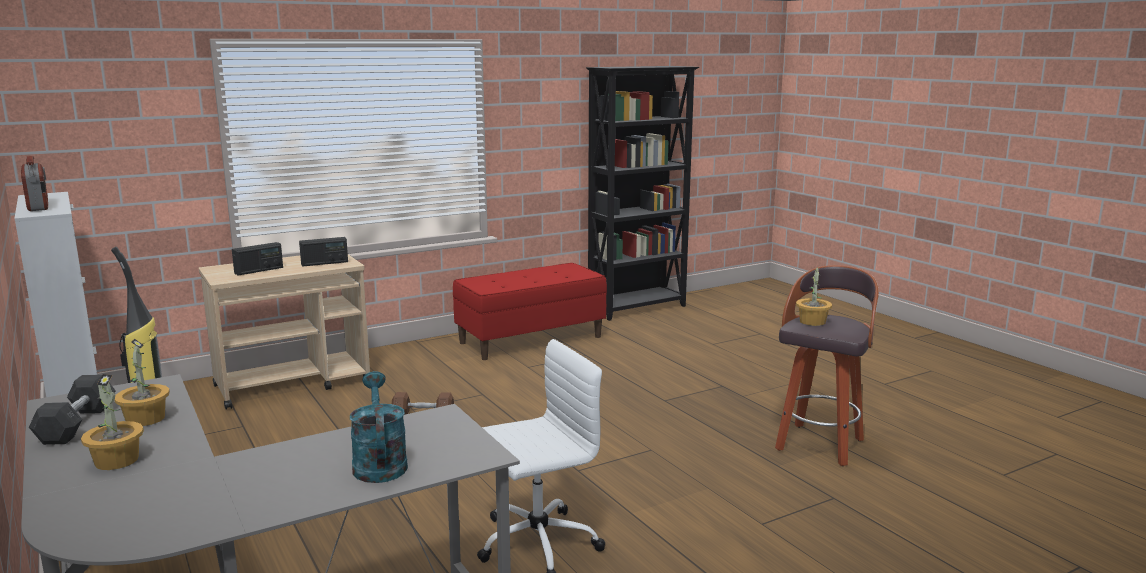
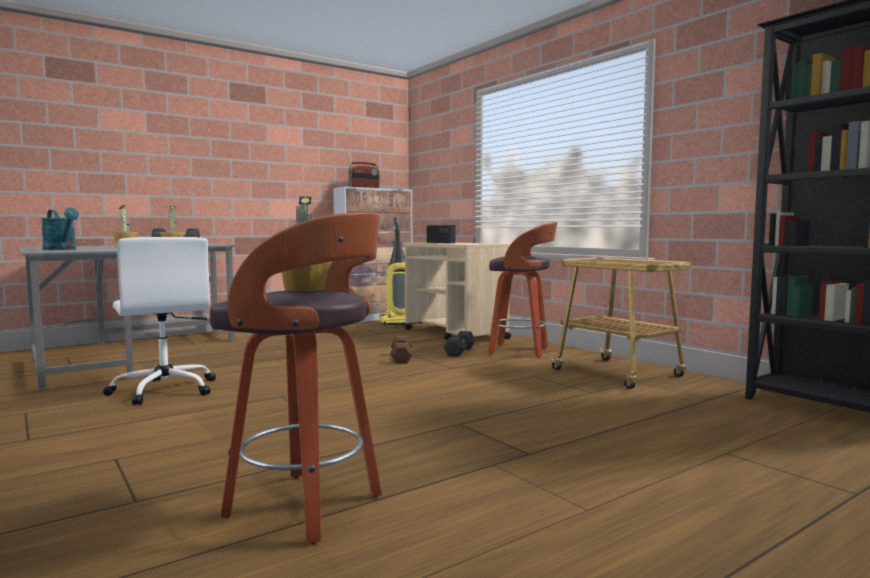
camera: 85 degrees right, 10 degrees down
(324, 263) = (467, 243): radio -> none
(379, 463) = (62, 249): turquoise watering can -> turquoise watering can turned 60 degrees clockwise
(407, 387) = (460, 352): none -> grey dumbbell
(420, 362) = (520, 351): none -> stool
(531, 340) = (619, 373): red bench -> cart

